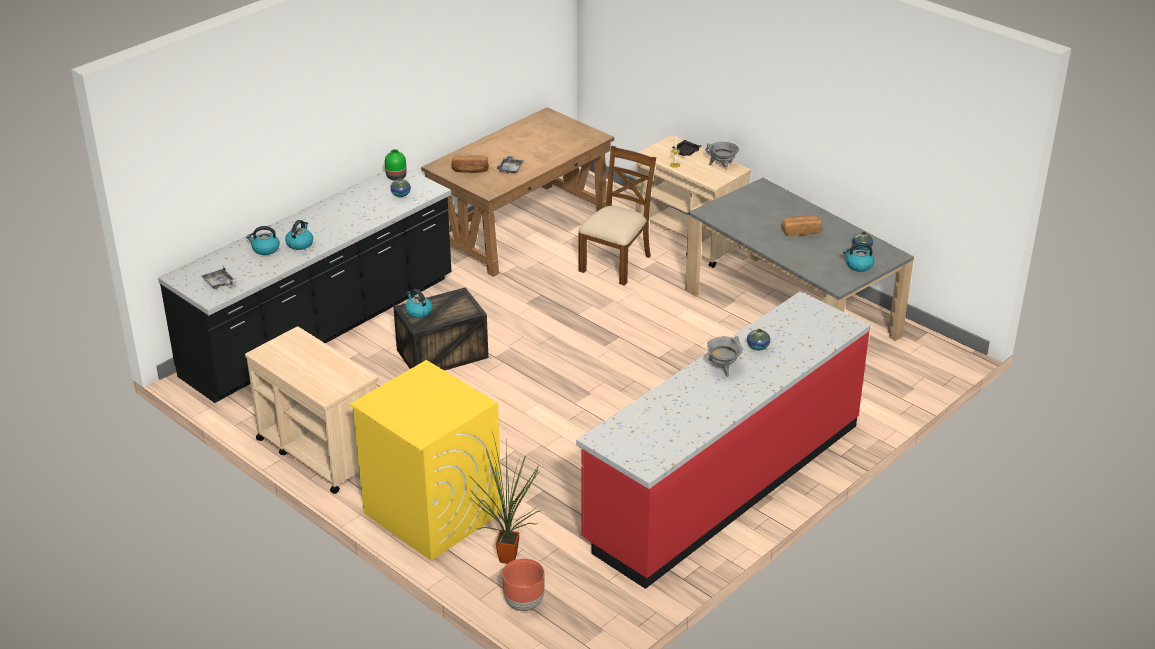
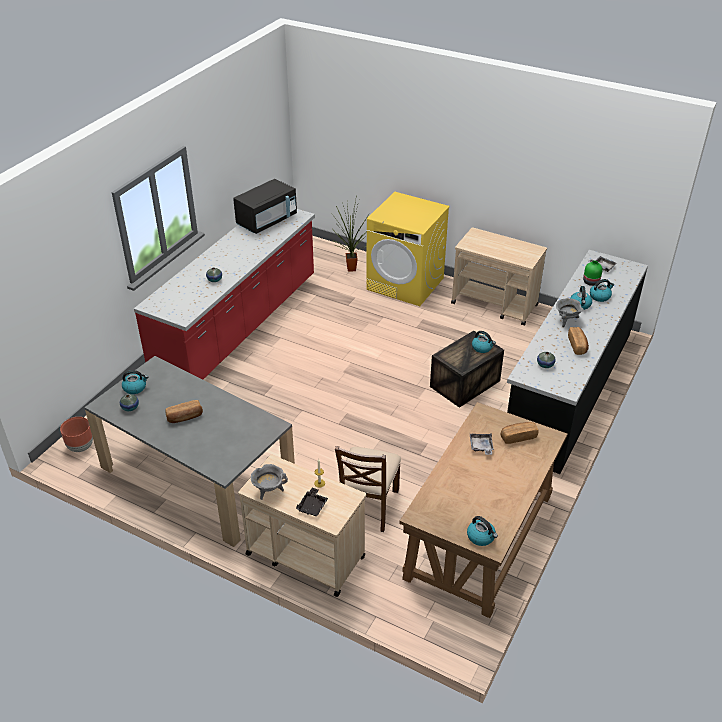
camera: 165 degrees right, 5 degrees up
(348, 205) = (577, 345): none -> bread
(397, 177) = (565, 384): green vase -> green vase (590, 282)
(523, 603) = (334, 252): brown planter -> brown planter (81, 446)
(552, 120) = (481, 537): none -> kettle
(661, 437) = (267, 221): none -> black microwave
(723, 368) = (236, 263): grey cooking pot -> grey cooking pot (566, 320)

